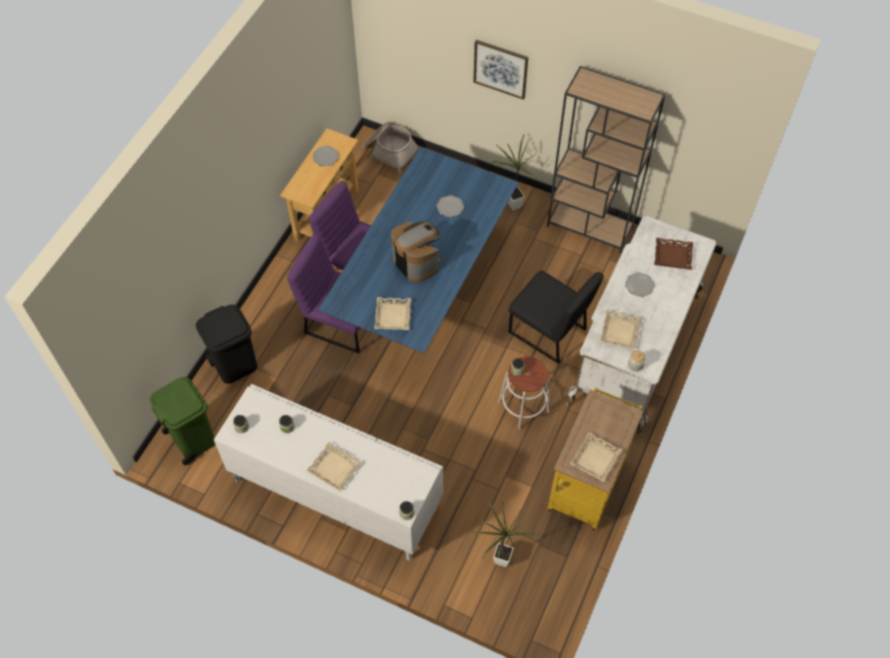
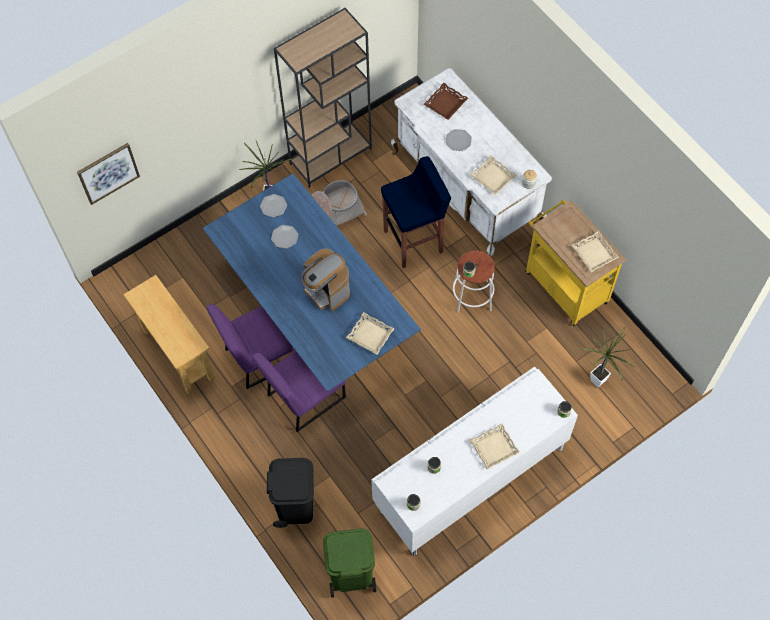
camera: 60 degrees left, 5 degrees up
(325, 156) = (157, 310): plate -> plate (273, 206)
(389, 151) = (142, 269): basket -> basket (334, 211)
(416, 262) = (326, 291): coffee machine -> coffee machine turned 120 degrees counterclockwise
(500, 68) = (205, 112): picture -> picture (108, 173)
(549, 332) = (414, 241): black chair -> blue stool

